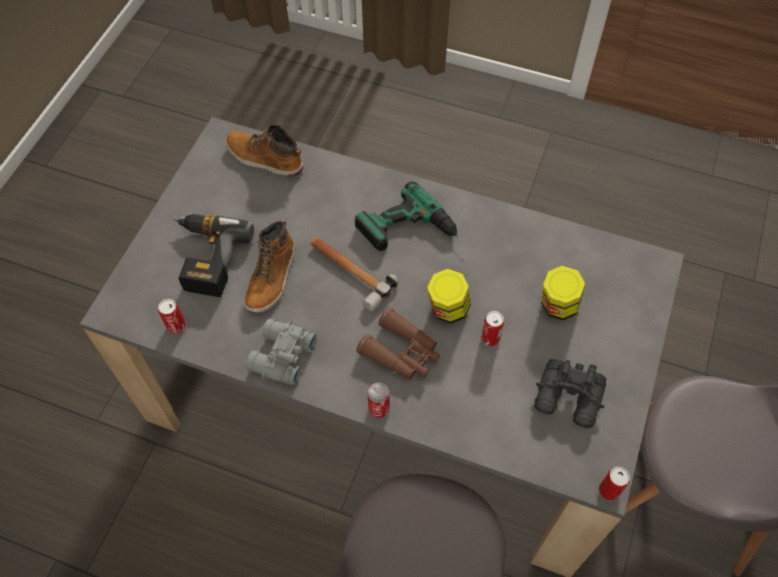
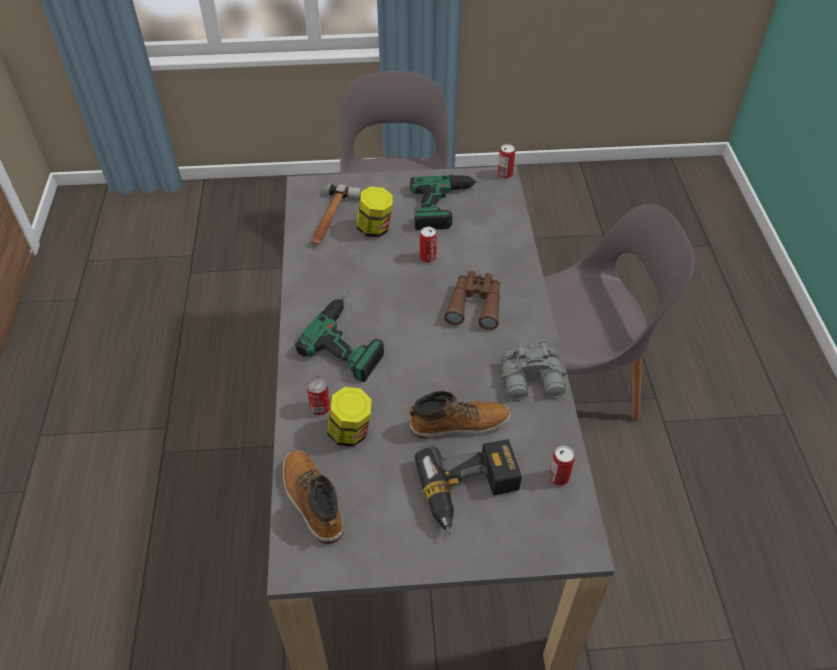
camera: 115 degrees left, 10 degrees down
(264, 159) = (312, 501): boot -> boot turned 150 degrees clockwise
(348, 271) = (418, 368): hammer -> hammer (332, 219)
(379, 408) = (532, 301): can -> can (320, 408)
(447, 309) = (417, 289): jar -> jar (350, 432)
(569, 399) = (452, 205): black binoculars -> power drill

